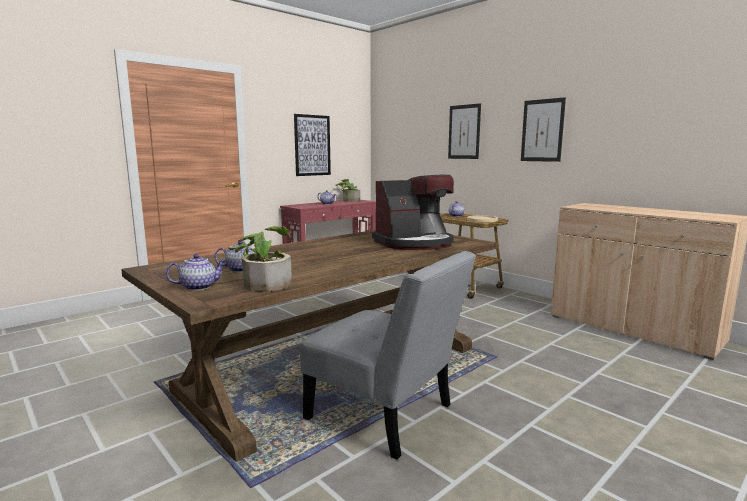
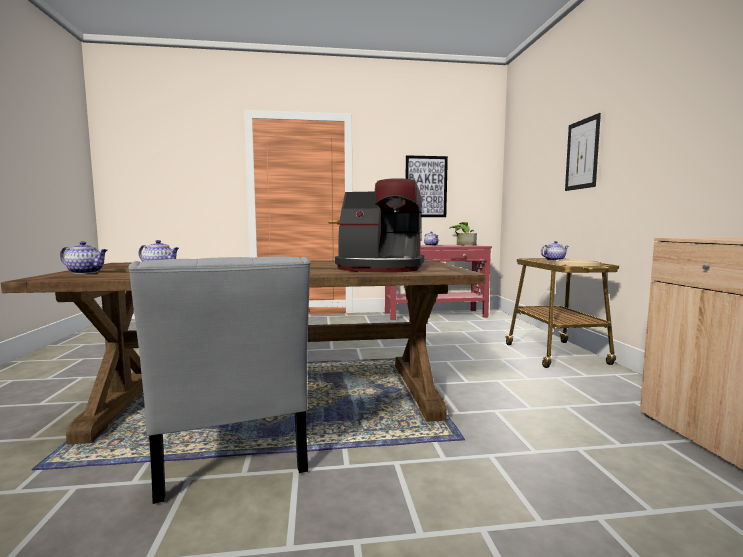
camera: 35 degrees right, 5 degrees down
(264, 283) = (126, 275): potted plant -> none
(542, 130) = (673, 132): picture -> none

